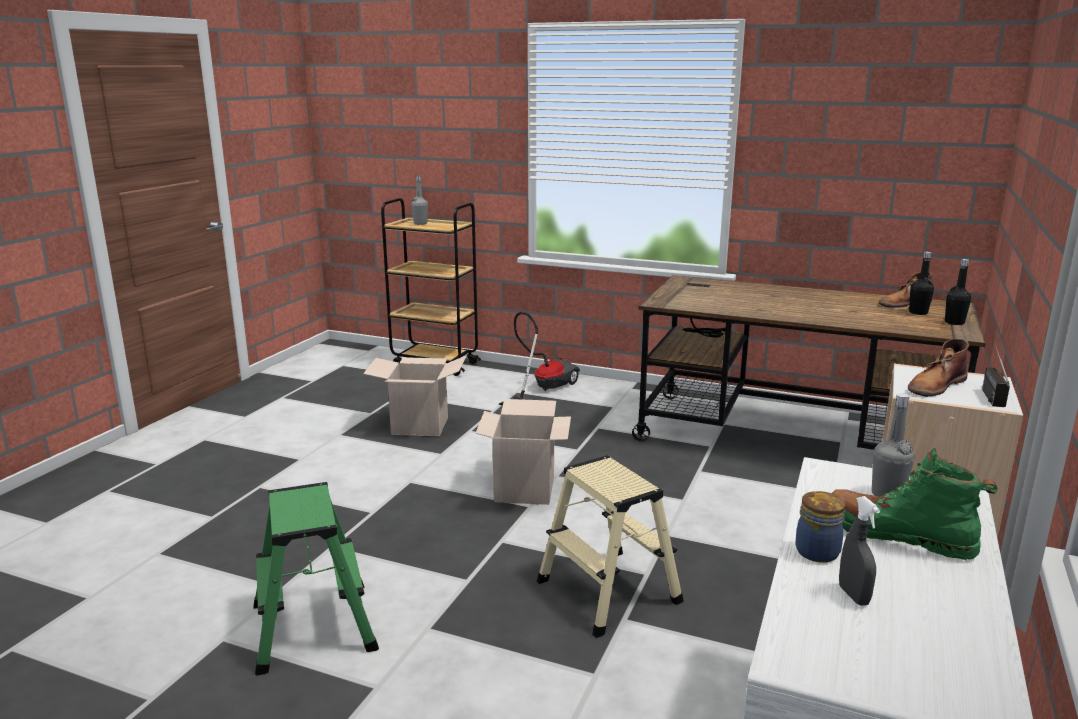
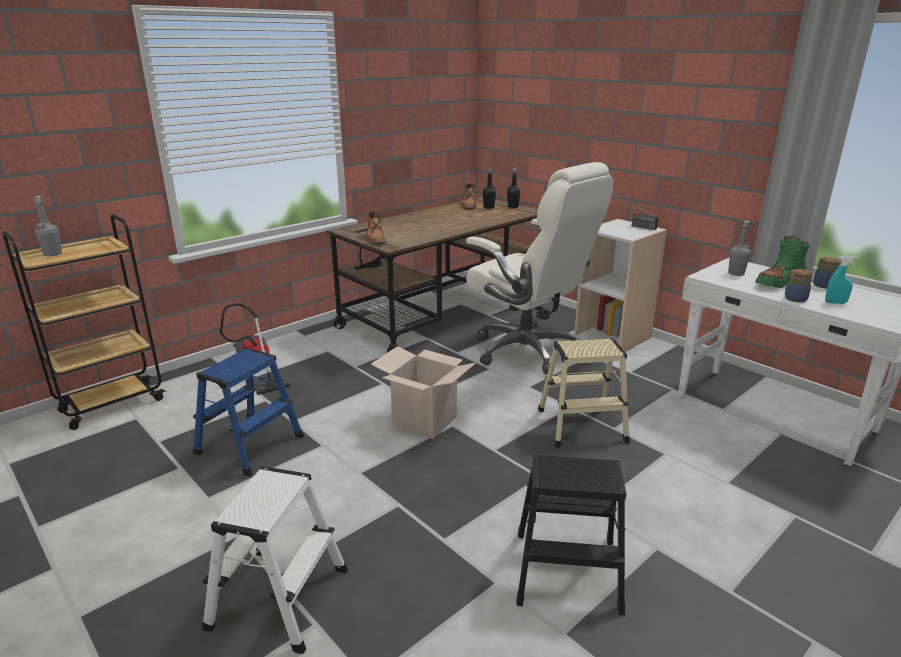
camera: 65 degrees left, 5 degrees up
(237, 495) = (279, 597): none -> white step ladder
(313, 626) = (566, 570): green step ladder -> black step ladder
(420, 426) = (250, 444): cardboard box -> blue step ladder
(766, 515) = (527, 351): none -> white office chair
(853, 595) = (835, 302): grey spray bottle -> turquoise spray bottle
(936, 385) = (622, 231): brown boot -> brown boot (375, 238)
(959, 585) = (823, 285): none -> jar

